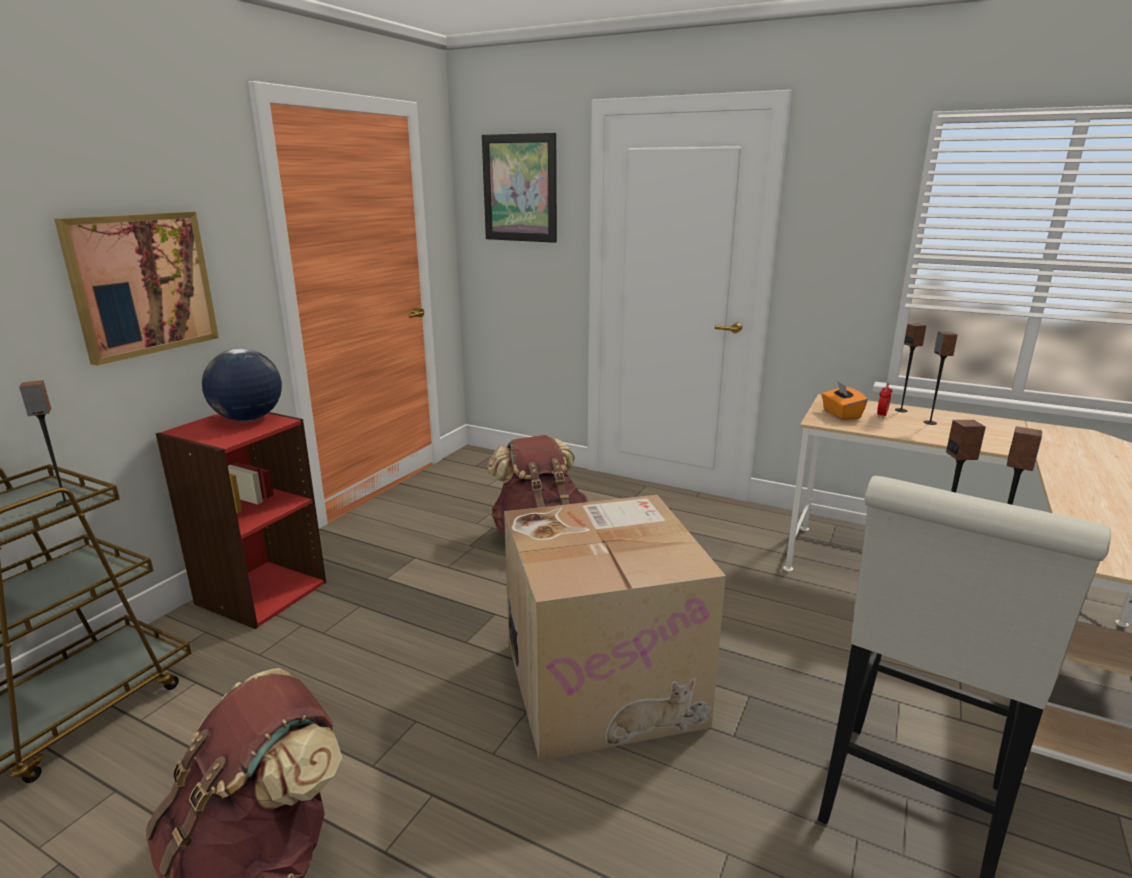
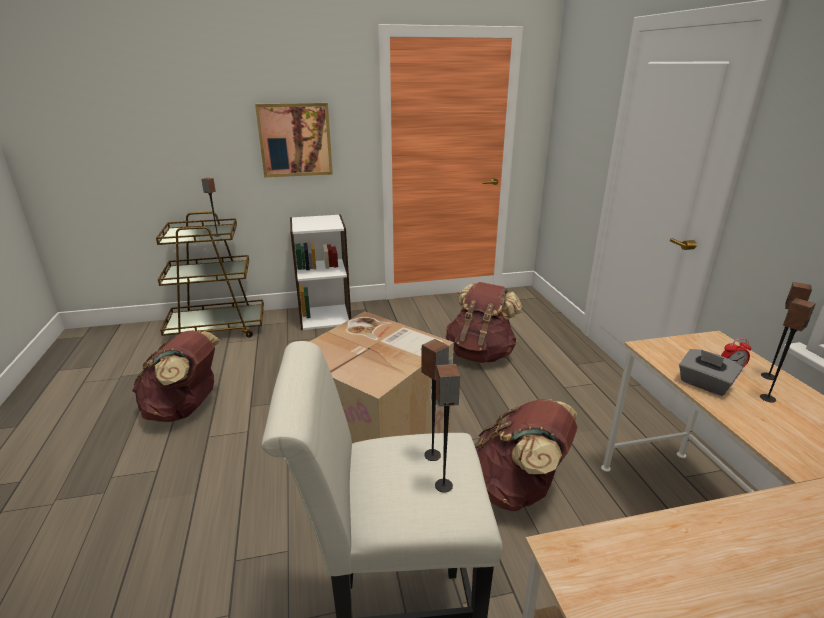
camera: 50 degrees right, 5 degrees up
(248, 419) = (328, 221): globe -> none
(261, 592) = (325, 316): red bookcase -> white bookcase
(520, 188) = (583, 94): picture -> none
(772, 628) = (517, 489): none -> brown backpack
(840, 414) = (686, 352): orange tissue box -> none
(895, 429) = (704, 384): none -> grey tissue box

